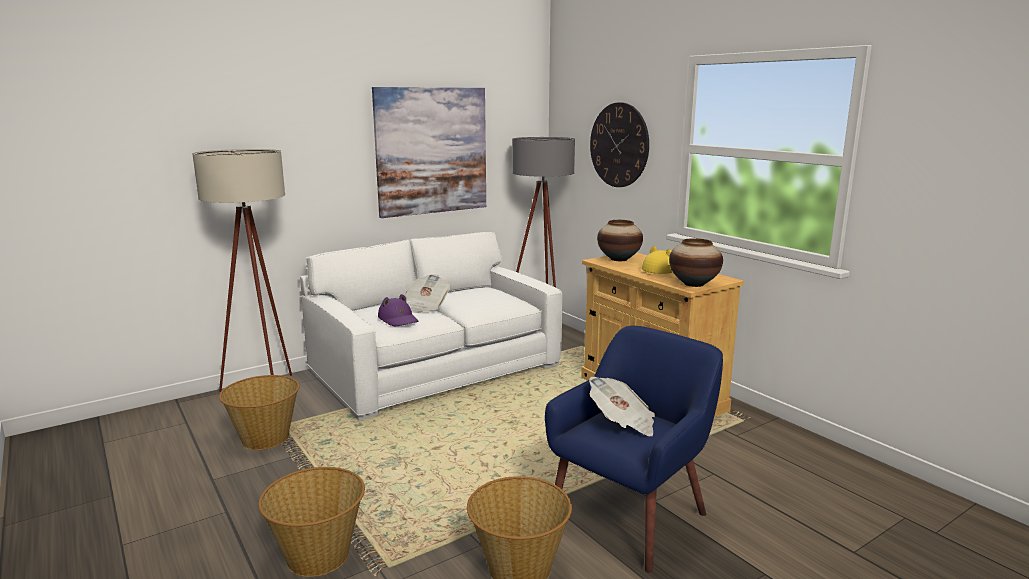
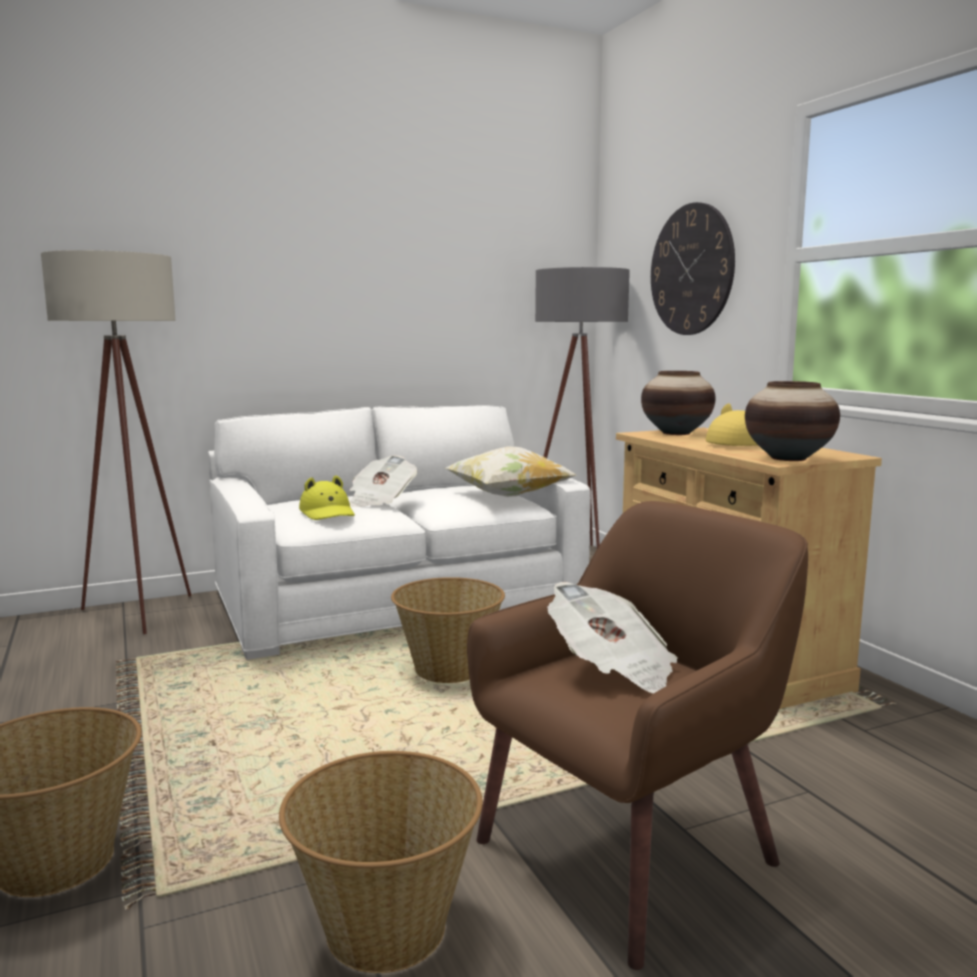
camera: 10 degrees right, 5 degrees down
(265, 438) = (100, 673): basket -> basket (448, 670)
(398, 319) = (328, 513): purple hat -> yellow hat
(432, 151) = (414, 284): picture -> none
(507, 297) = (508, 496): none -> pillow
(631, 516) = (631, 851): blue armchair -> brown armchair

